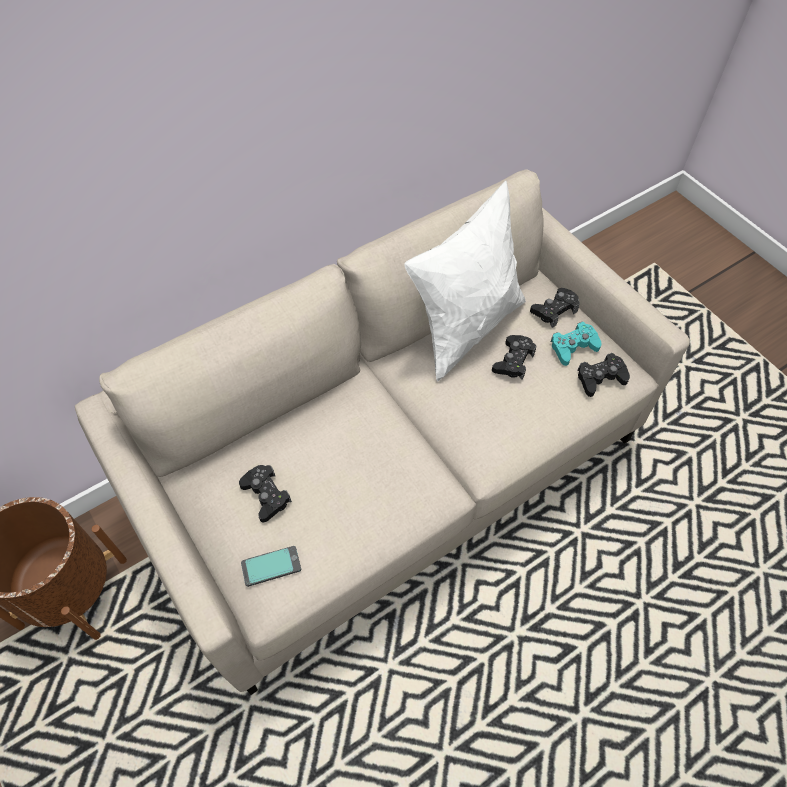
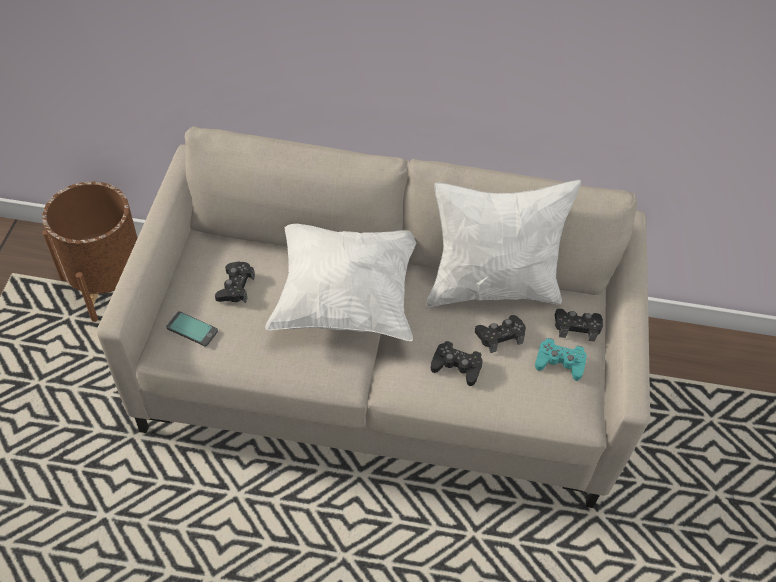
camera: 40 degrees right, 5 degrees down
(368, 427) = (345, 298): none -> white pillow
(600, 378) = (554, 399): black game controller -> black game controller (456, 366)

